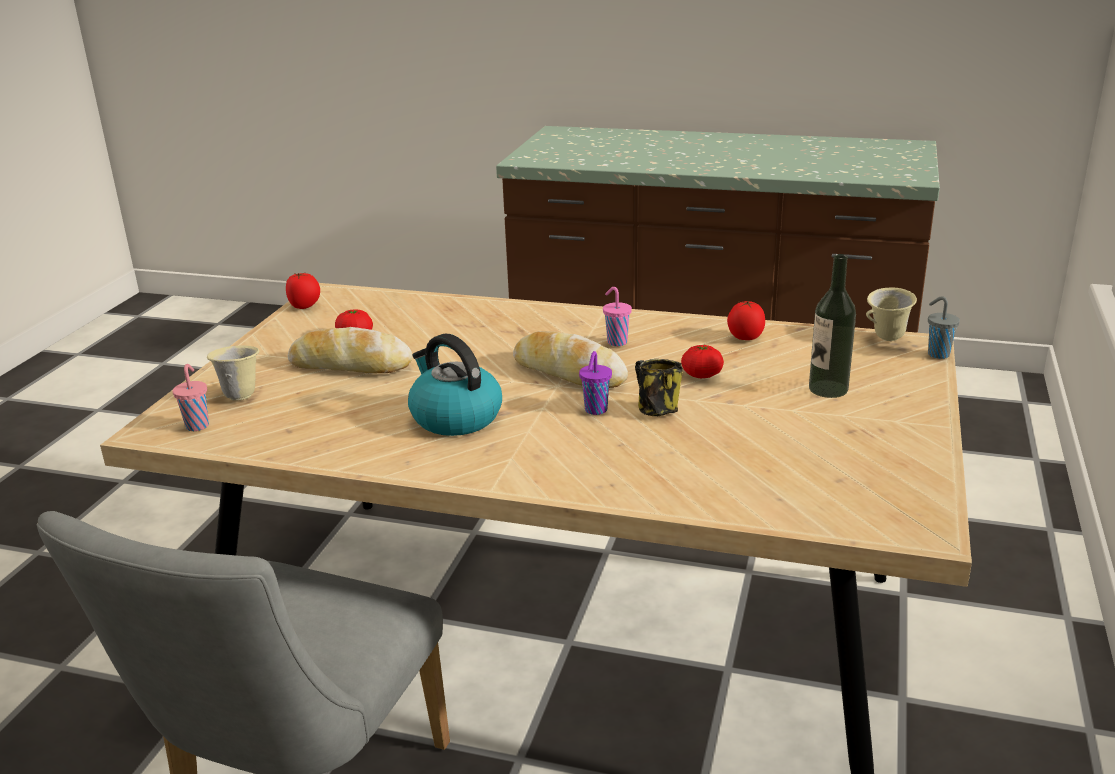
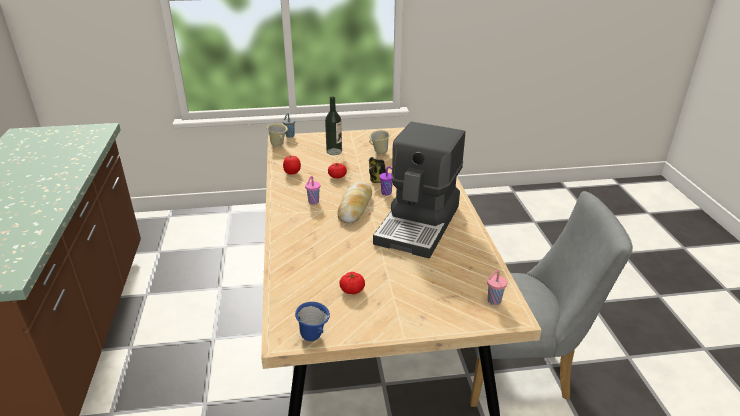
camera: 115 degrees left, 5 degrees up
(240, 395) = (452, 302): beige mug -> beige mug (379, 153)
(305, 306) = (314, 337): tomato -> blue mug
(350, 365) = (390, 276): bread -> none
(454, 417) = (419, 224): kettle -> coffee machine

